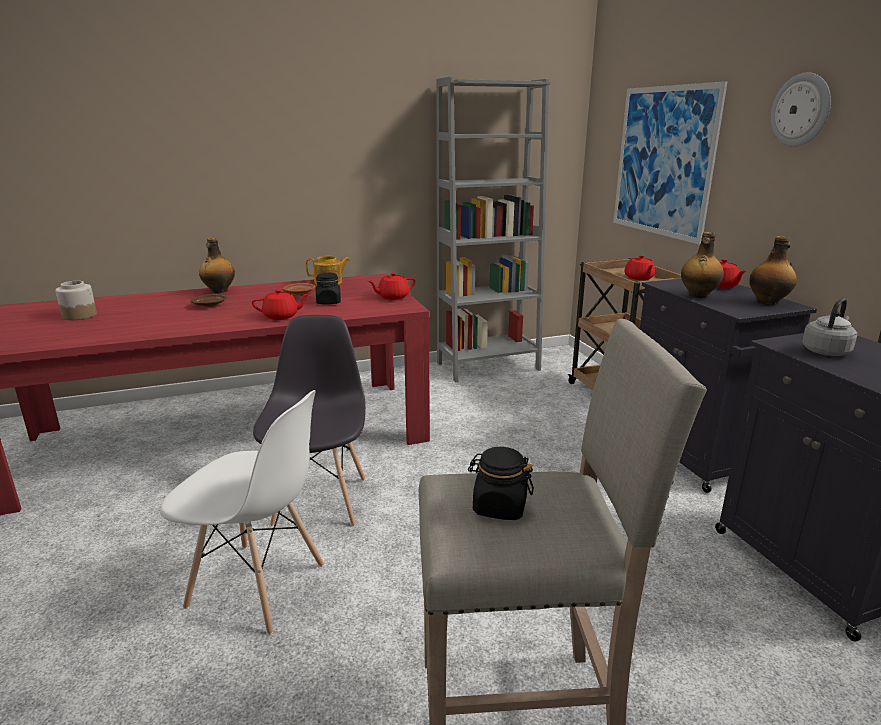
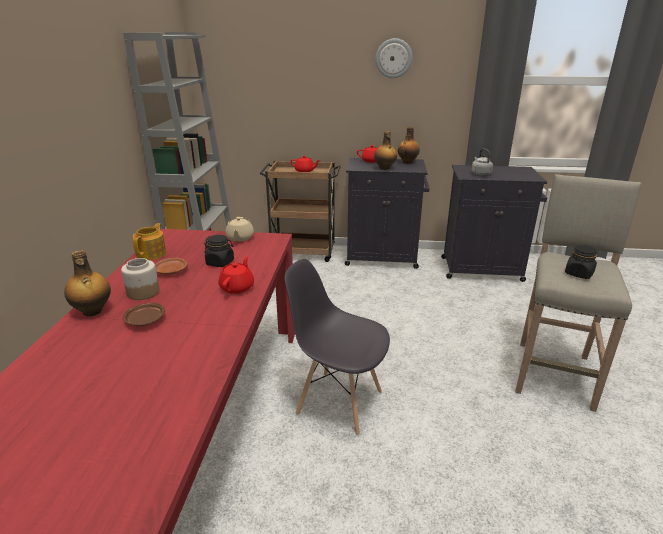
camera: 65 degrees left, 5 degrees up
(79, 315) = (56, 422): jar -> jar (143, 292)
(258, 586) = (430, 452): white chair -> none
(392, 297) = (240, 238): red teapot -> beige teapot
(663, 162) = (290, 91): picture -> none

